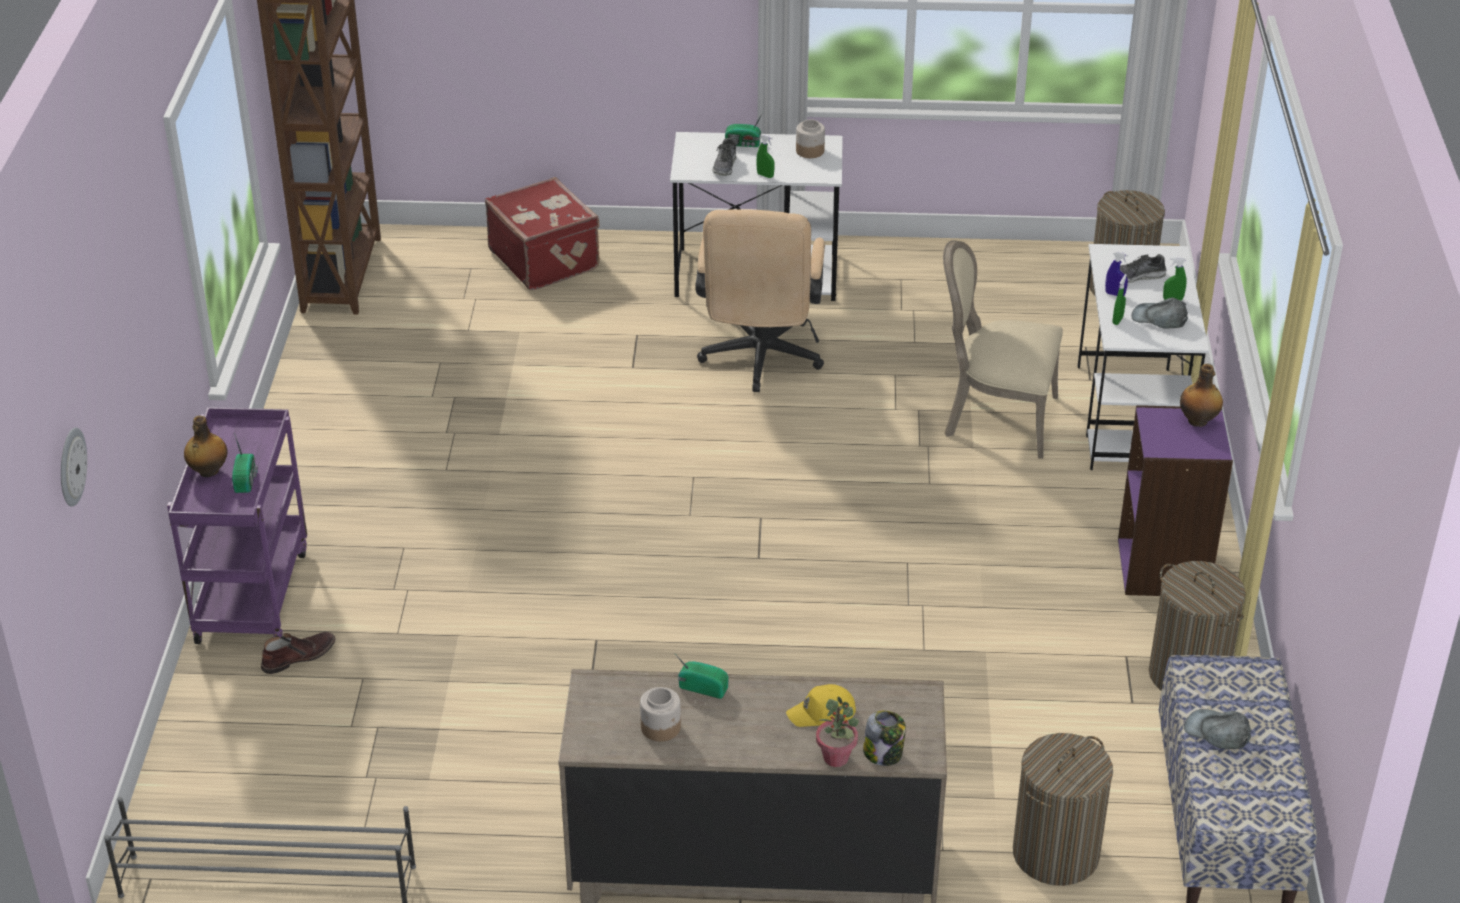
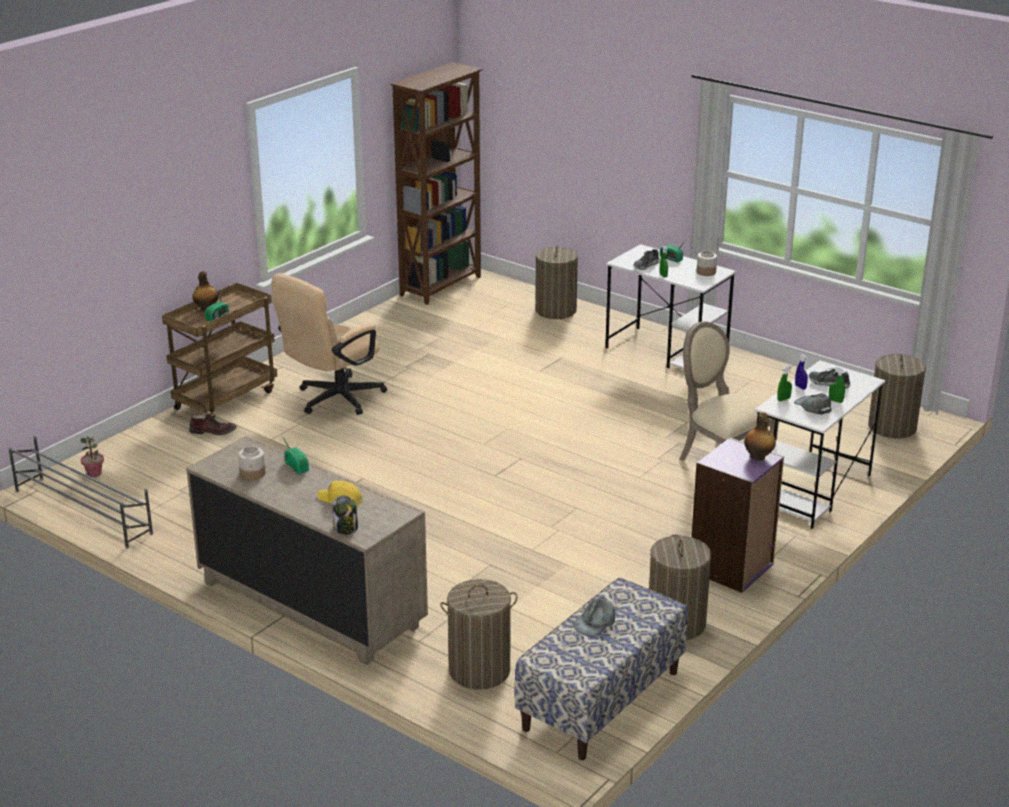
camera: 35 degrees right, 10 degrees down
(70, 466) = (55, 234): wall clock -> none
(251, 594) = (225, 399): purple cart -> brown cart
(545, 259) = (555, 310): red suitcase -> laundry basket
(760, 361) = (615, 390): beige office chair -> beige office chair (333, 400)
(836, 758) = (319, 520): potted plant -> potted plant (94, 474)
(1217, 732) = (595, 622): grey cap -> grey cap turned 120 degrees counterclockwise

